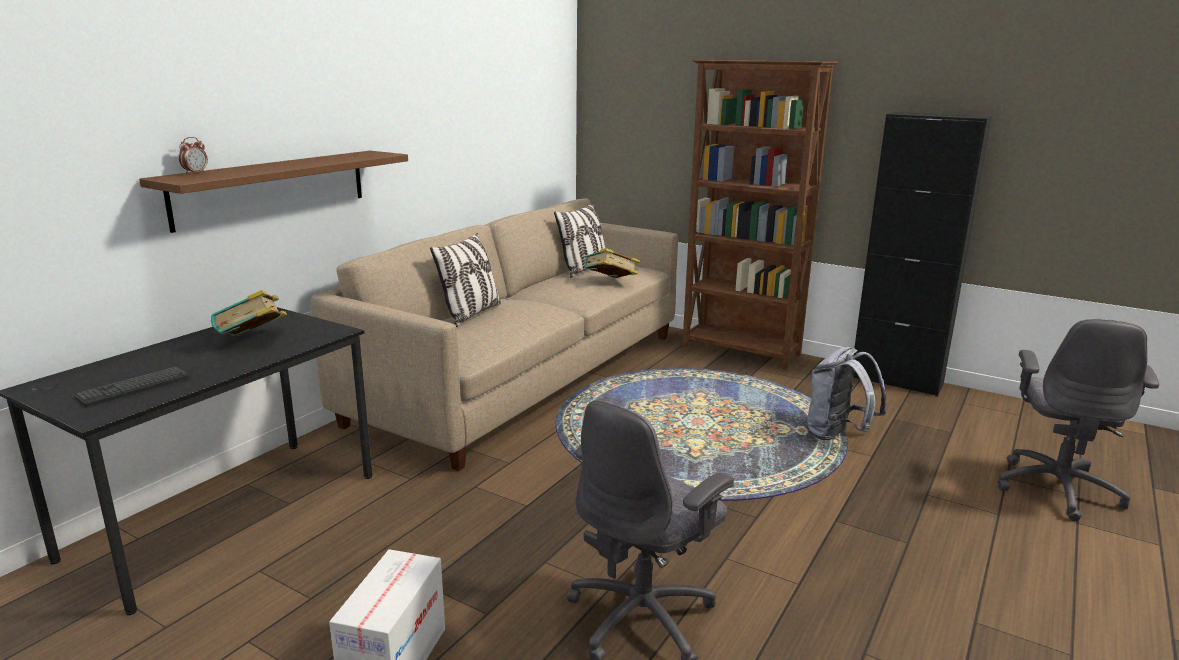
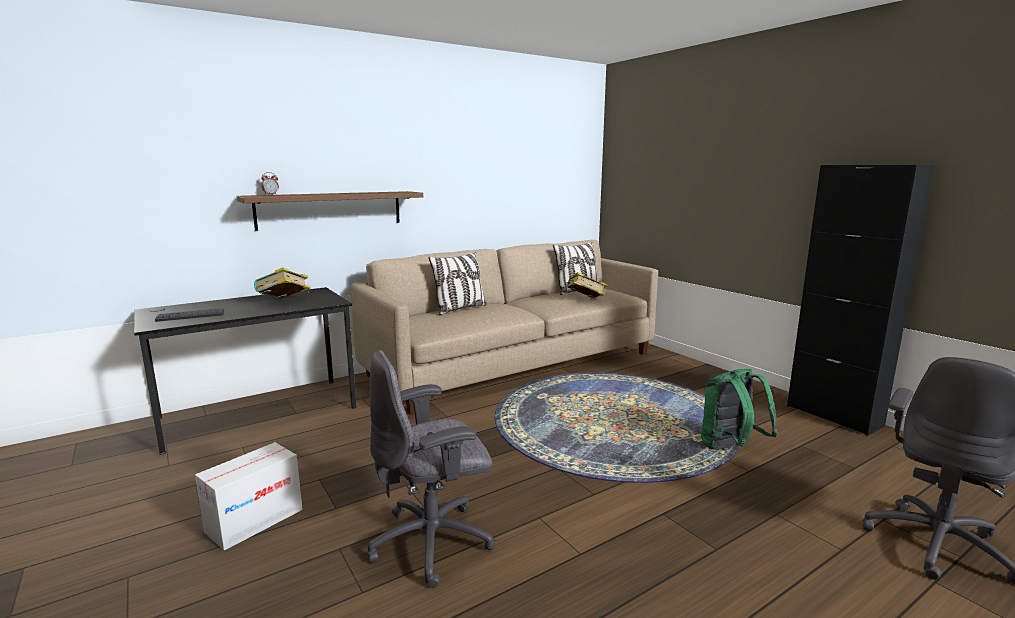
camera: 25 degrees right, 5 degrees down
(741, 351) = (701, 371): brown bookcase -> none
(838, 435) = (730, 448): grey backpack -> green backpack

